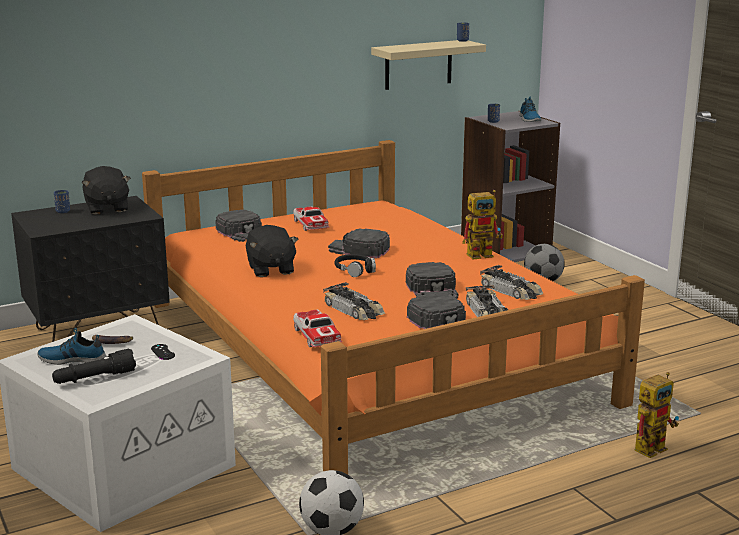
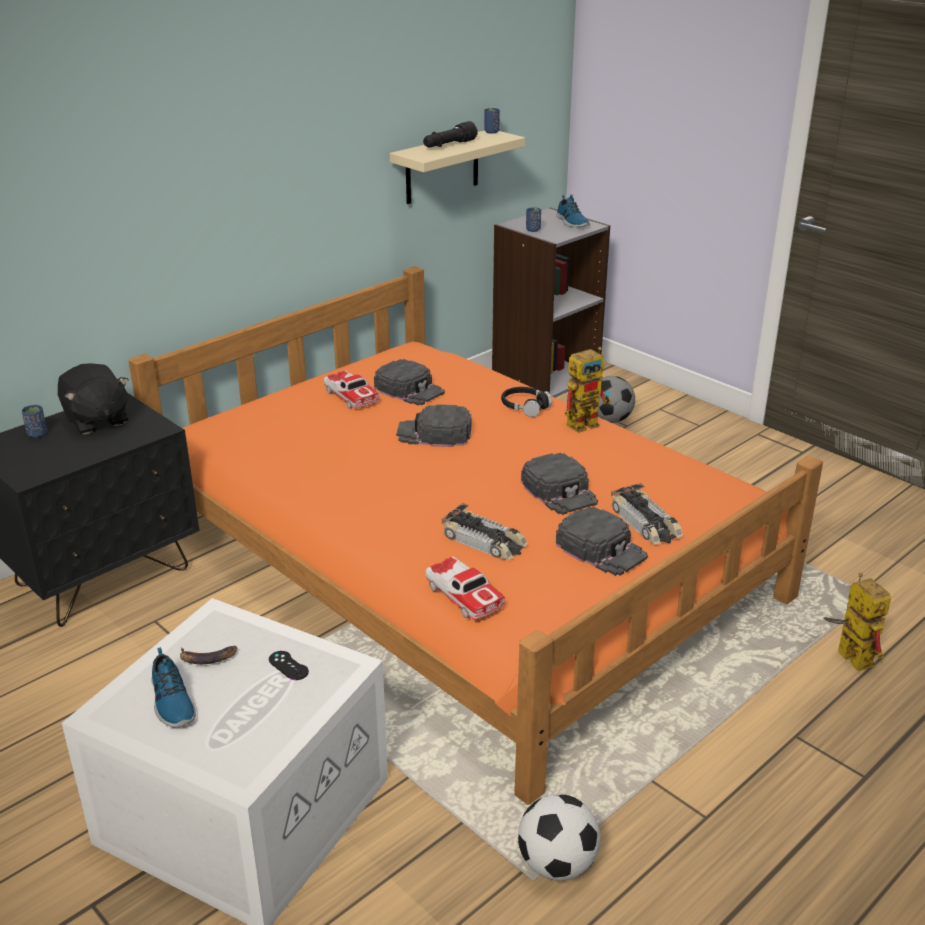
camera: 15 degrees left, 10 degrees up
(73, 359) = (171, 701): shoe -> shoe turned 105 degrees counterclockwise
(94, 378) = (220, 734): black flashlight -> black flashlight (448, 145)
(242, 232) = (271, 420): black cap -> black cap (410, 389)
(270, 269) = (342, 484): black plush toy -> none
(354, 270) = (448, 471): black headphones -> black headphones (525, 407)
(511, 290) = (651, 480): toy car -> none
(652, 446) = (847, 654): toy robot -> toy robot turned 60 degrees counterclockwise

